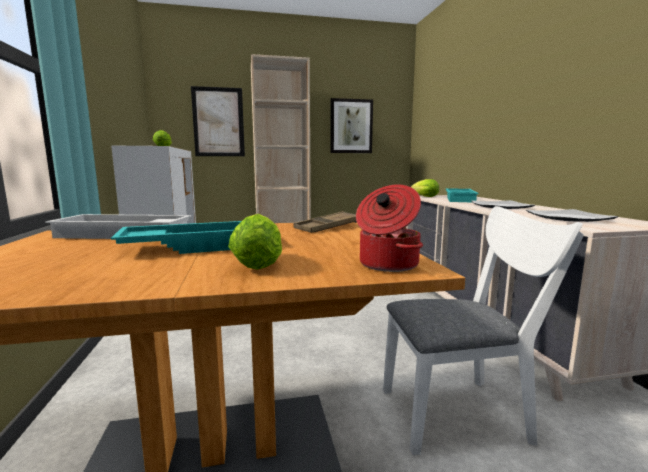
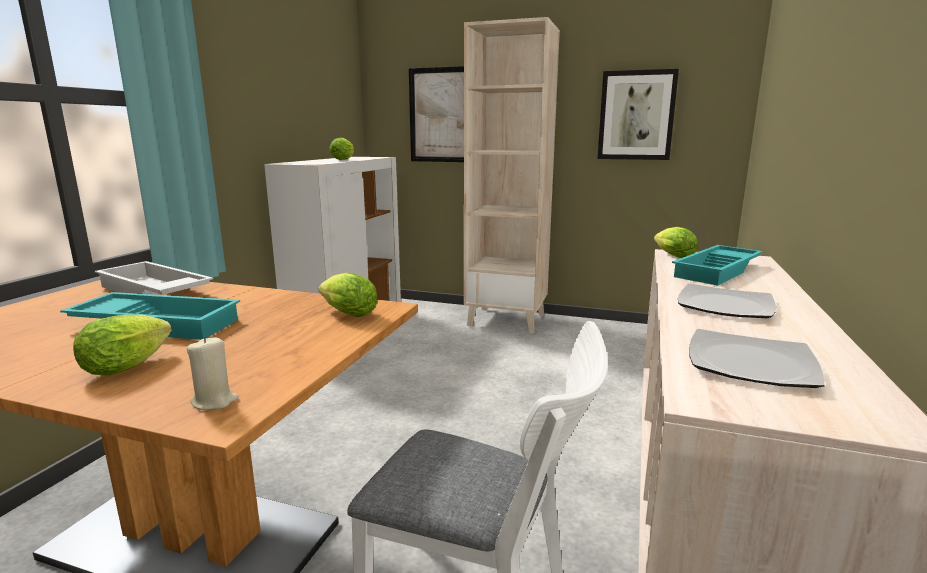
camera: 30 degrees right, 5 degrees up
(328, 227) = (346, 313): brown tray -> lettuce
(387, 265) = (214, 401): cooking pot -> beige candle

